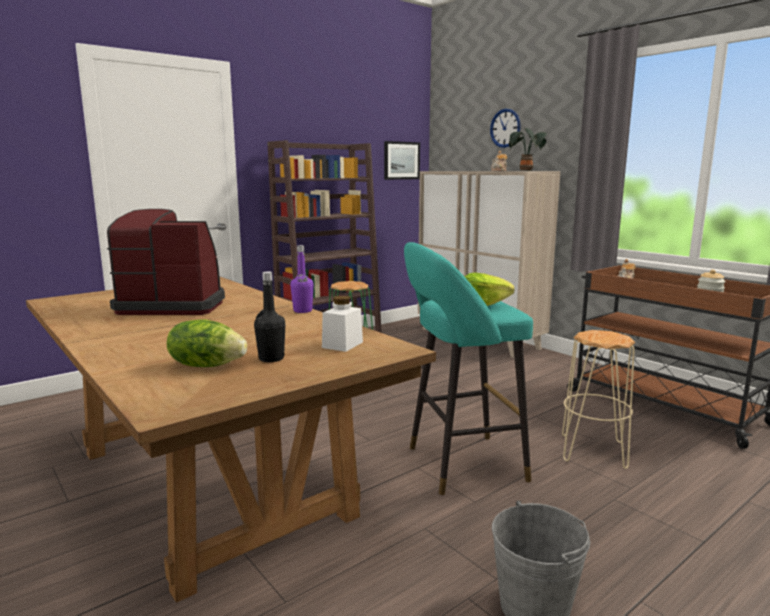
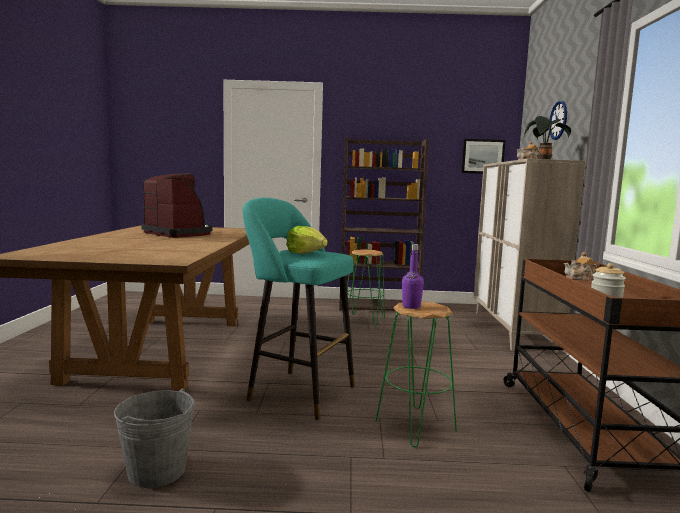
camera: 40 degrees right, 5 degrees down
(207, 365) = (85, 249): lettuce -> none
(271, 358) = (114, 253): black bottle -> none
(302, 311) = (219, 243): purple bottle -> purple bottle (411, 306)
(342, 345) = (163, 255): white jar -> none
(593, 451) = (416, 426): beige stool -> green stool

